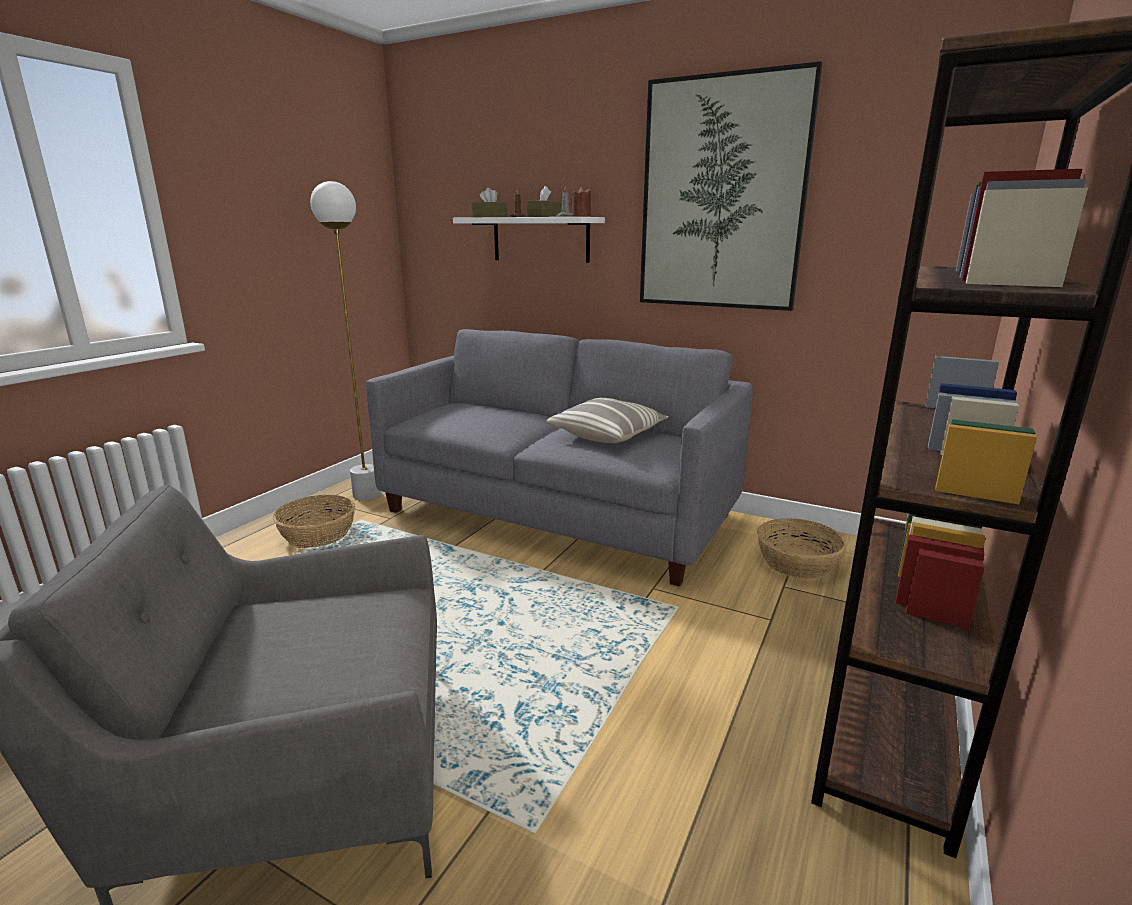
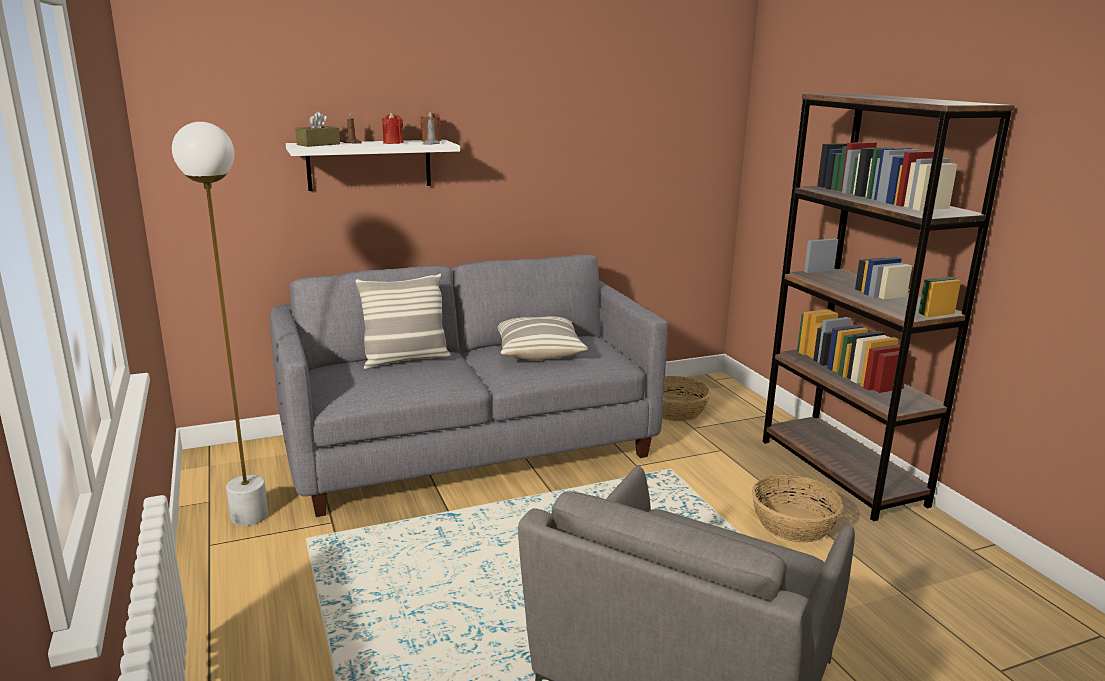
camera: 50 degrees left, 0 degrees up
(318, 535) = (294, 573): basket -> basket (792, 524)
(505, 412) = (405, 360): none -> pillow
(544, 216) = (393, 143): brown tissue box -> red candle
(722, 195) = (556, 119): picture -> none

